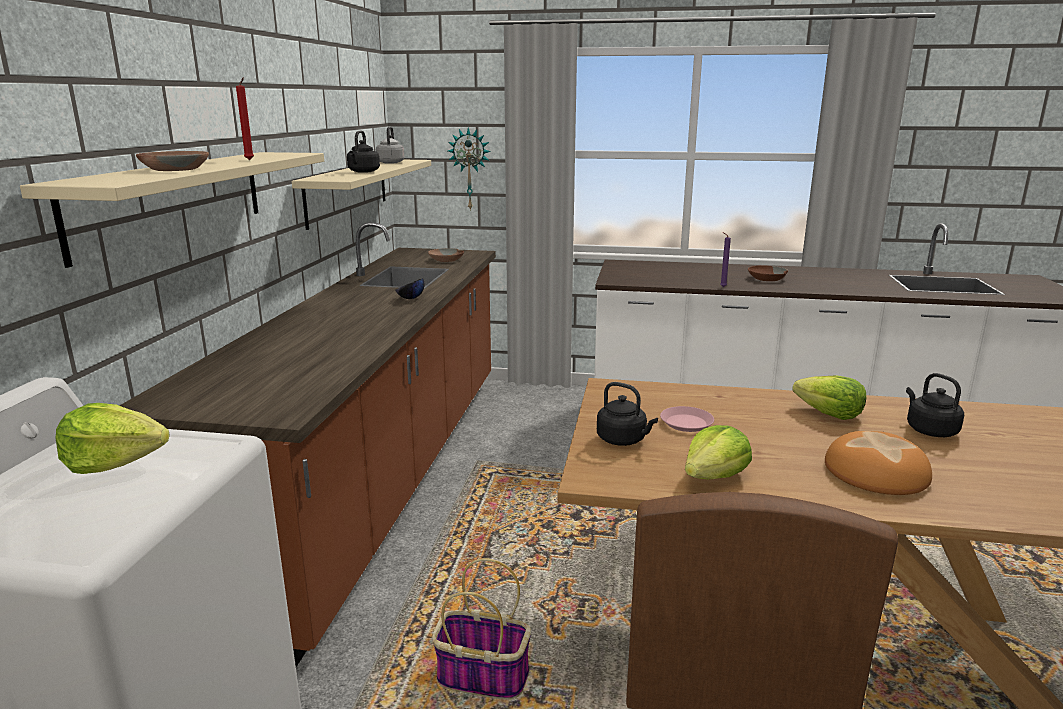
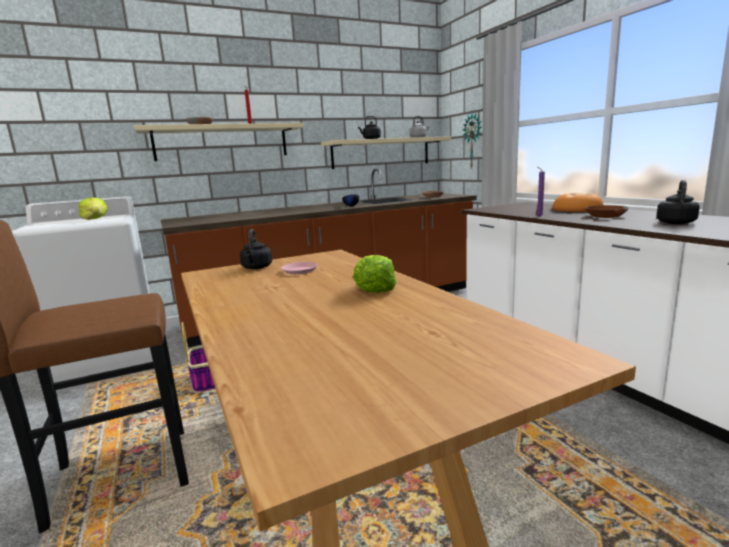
camera: 55 degrees right, 5 degrees down
(714, 476) = (226, 286): lettuce -> none
(874, 472) = (278, 311): bread -> bread (576, 209)
(929, 430) = (396, 314): black kettle -> black kettle (675, 222)

